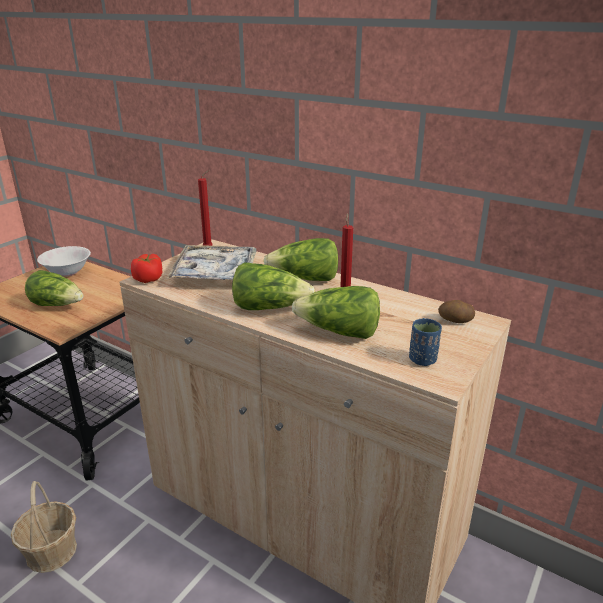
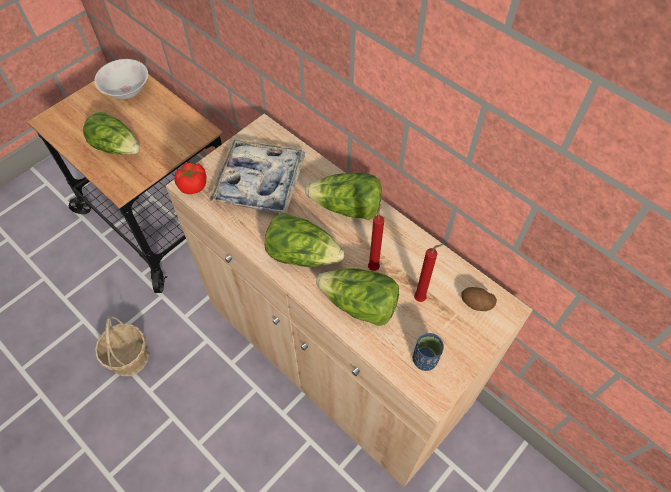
camera: 10 degrees right, 30 degrees up
(209, 248) = (260, 134): red candle -> red candle (421, 298)

